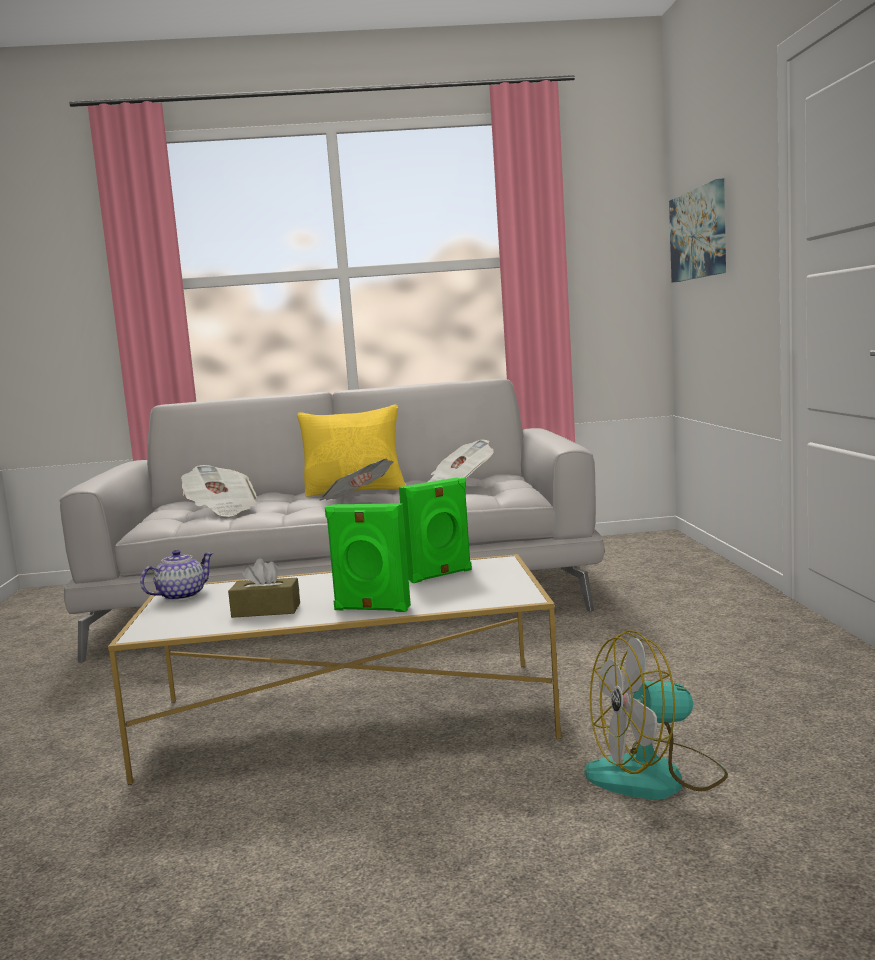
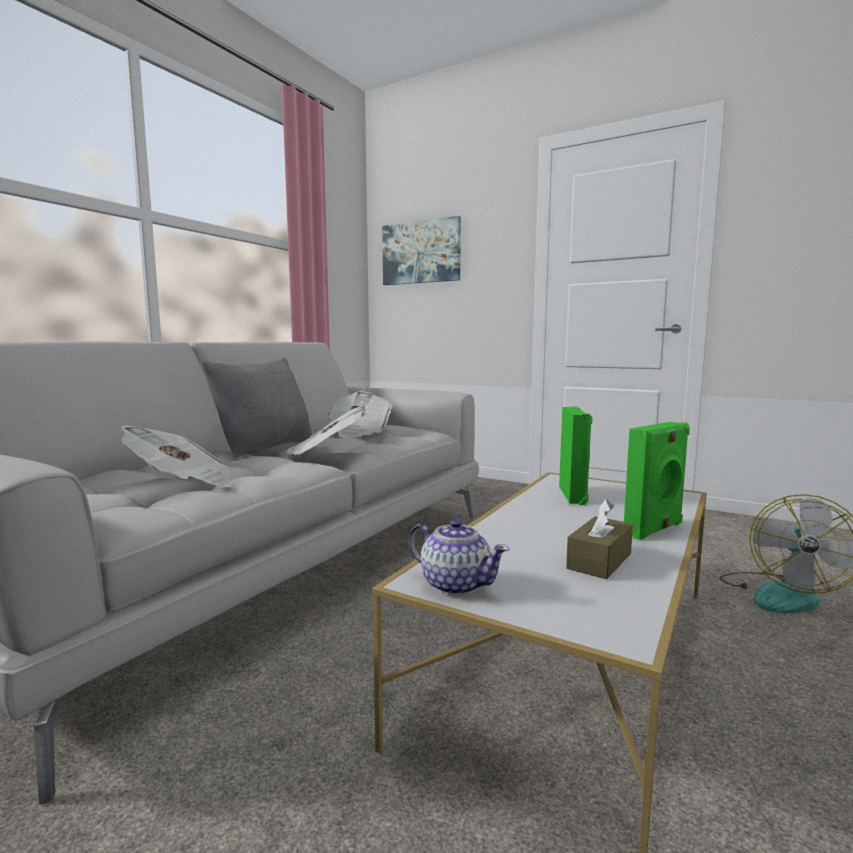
camera: 55 degrees left, 0 degrees up
(180, 596) = (455, 584): teapot -> teapot turned 135 degrees clockwise
(355, 491) = (266, 447): yellow pillow -> grey pillow

